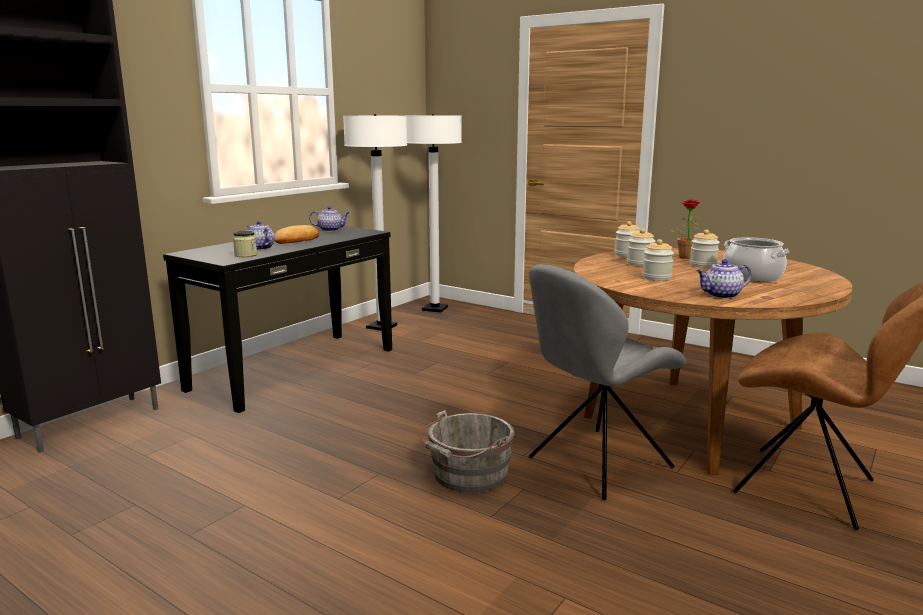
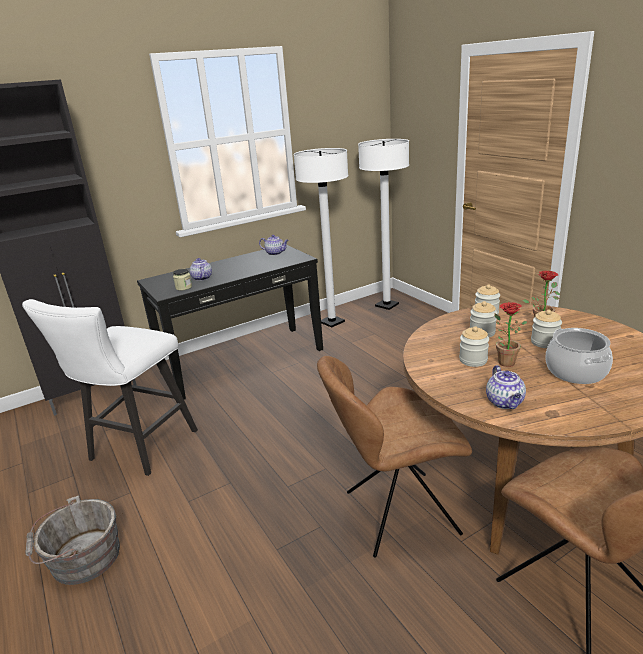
camera: 25 degrees right, 10 degrees up
(217, 464) = (138, 449): none -> white stool
(297, 240) = (237, 267): bread -> none
(467, 475) = (288, 500): grey bucket -> grey bucket (81, 558)
(596, 464) = (396, 513): grey chair -> brown chair
(684, 276) = (503, 361): none -> potted plant
(721, 295) = (505, 403): teapot -> teapot turned 105 degrees counterclockwise

